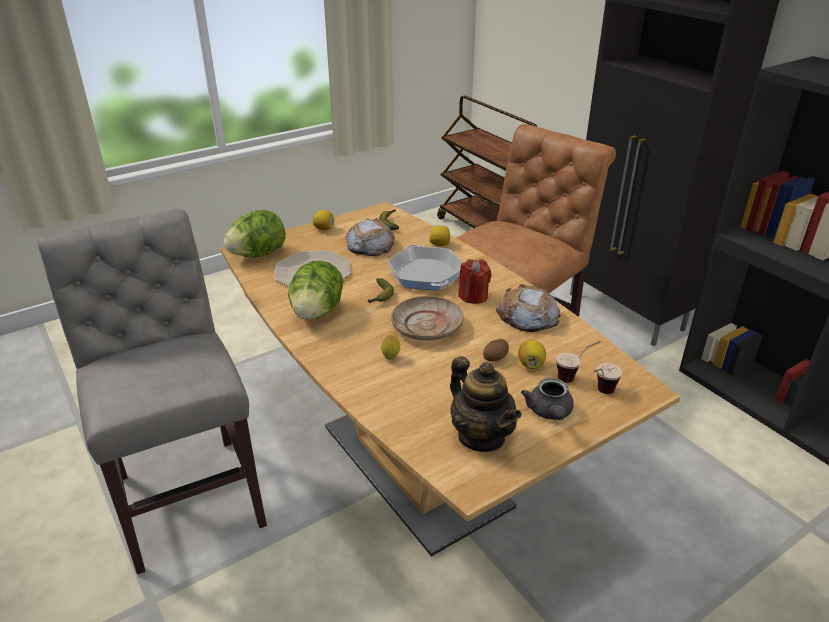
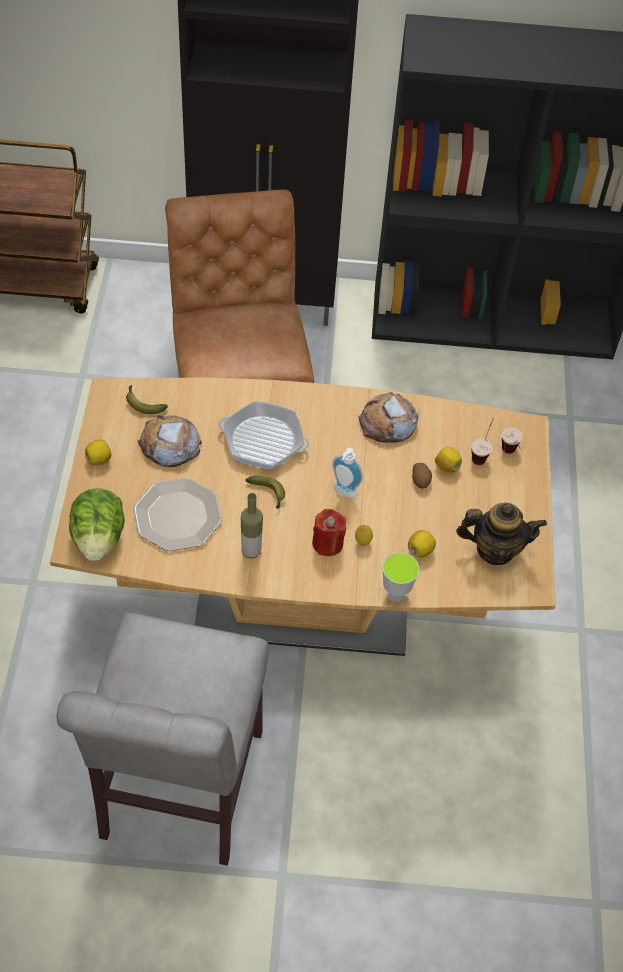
camera: 55 degrees left, 20 degrees up
(188, 494) = (178, 793): grey chair -> grey chair turned 90 degrees counterclockwise
(317, 312) = (251, 551): lettuce -> bottle
(358, 400) = (396, 593): none -> cup
(427, 327) = (343, 493): beige plate -> soap dispenser
(440, 244) = (224, 397): lemon -> lemon (420, 550)
(473, 296) = (329, 434): red candle -> red candle (327, 543)
(549, 413) = (504, 496): grey teapot -> none

